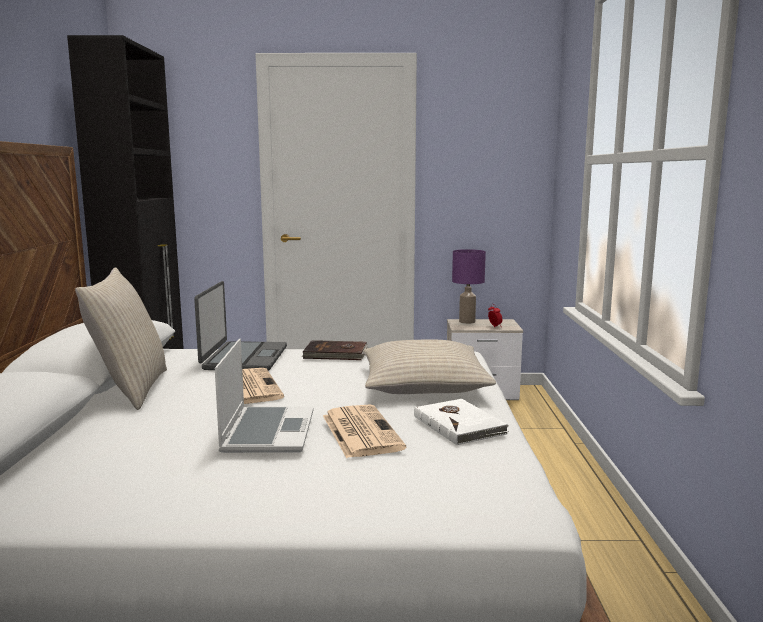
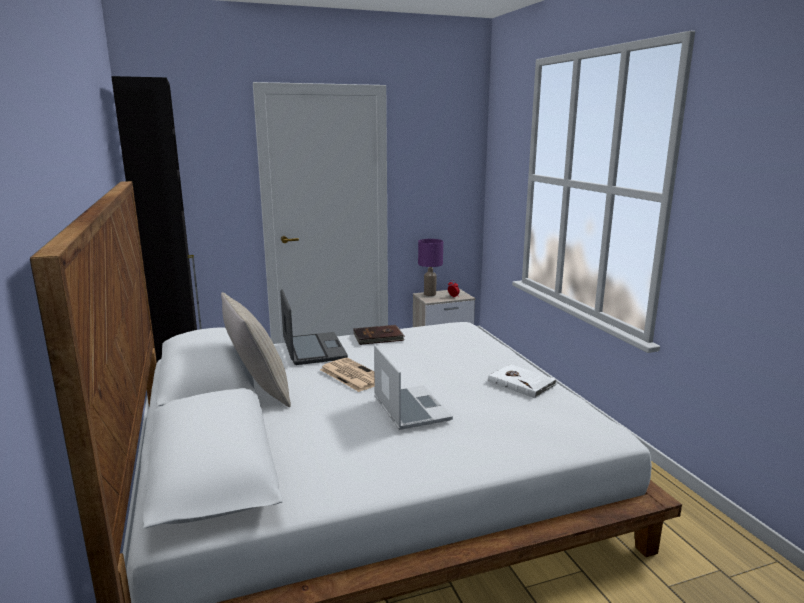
camera: 20 degrees left, 5 degrees up
(360, 431) = (471, 398): newspaper -> none
(424, 384) = (466, 355): beige pillow -> none

